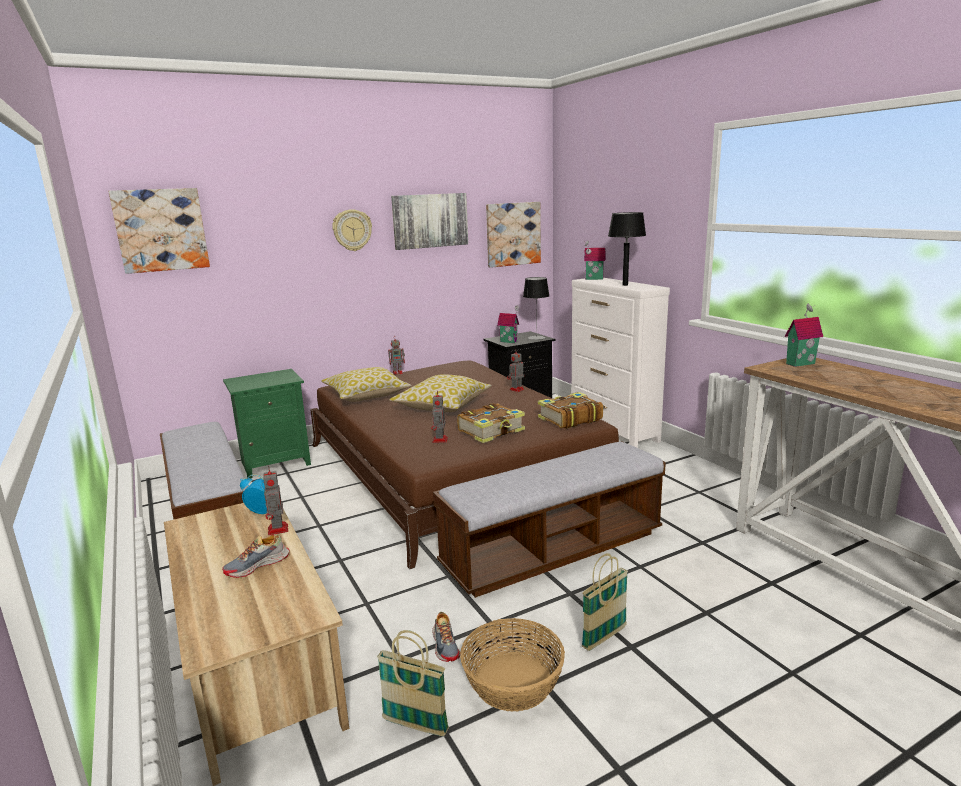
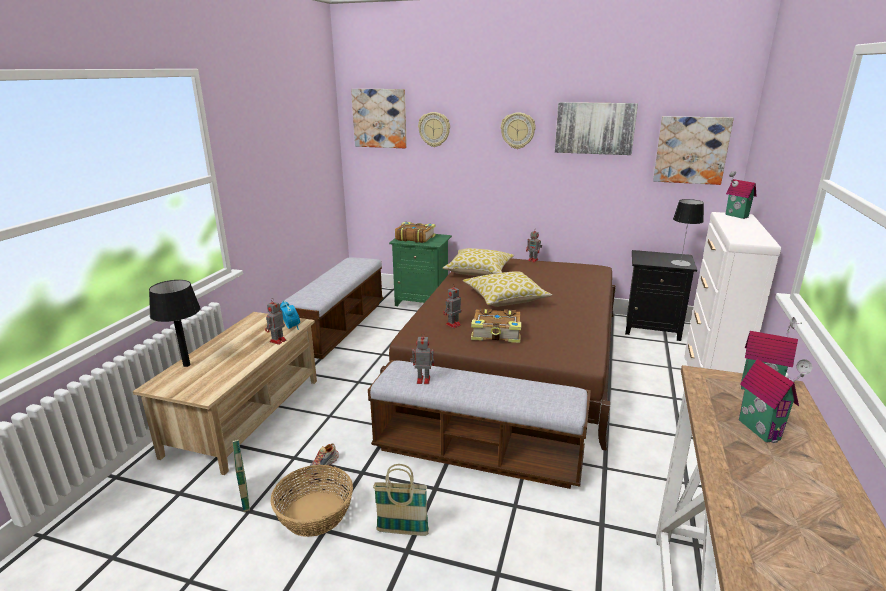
camera: 45 degrees right, 5 degrees up
(246, 238) = (434, 129): none -> wall clock
(257, 565) = (237, 356): shoe -> none
(509, 341) = (647, 259): toy house -> toy house (761, 429)
(516, 390) = (589, 307): toy robot -> toy robot (422, 380)
(569, 419) = (574, 350): book -> book (415, 238)
(625, 285) = (741, 231): black table lamp -> black table lamp (186, 365)

